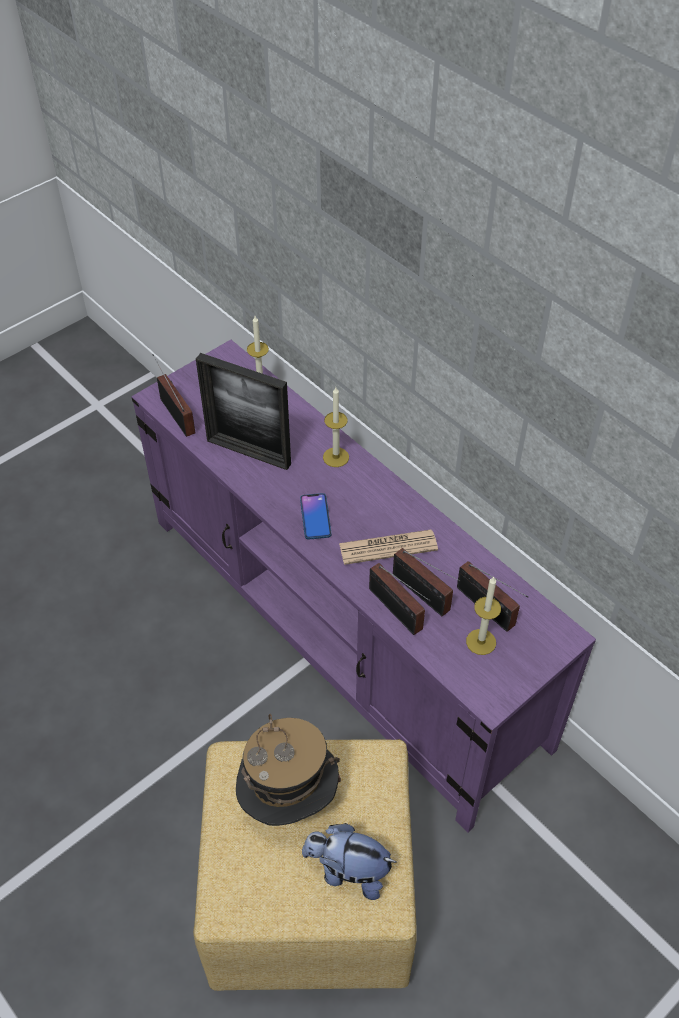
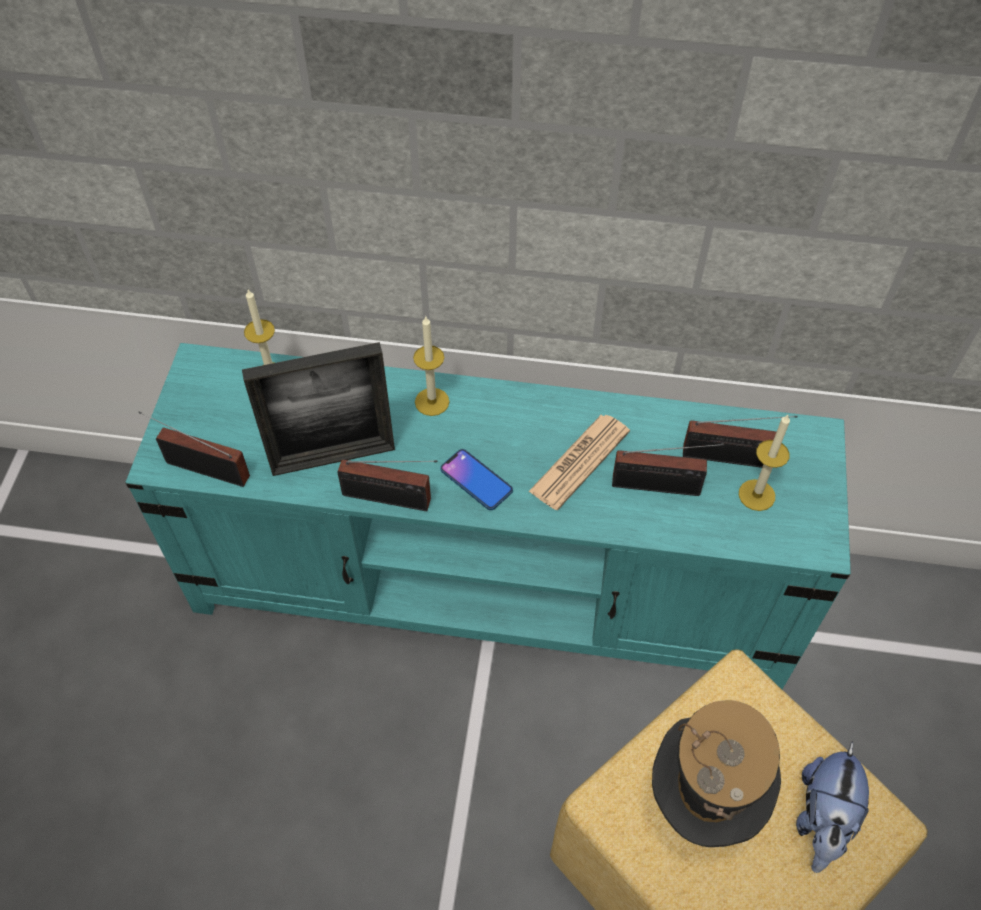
camera: 40 degrees left, 5 degrees up
(343, 629) = (493, 585): purple tv stand -> turquoise tv stand
(348, 871) = (822, 819): plush toy -> plush toy turned 45 degrees counterclockwise
(397, 612) = (655, 522): radio -> radio (391, 499)

